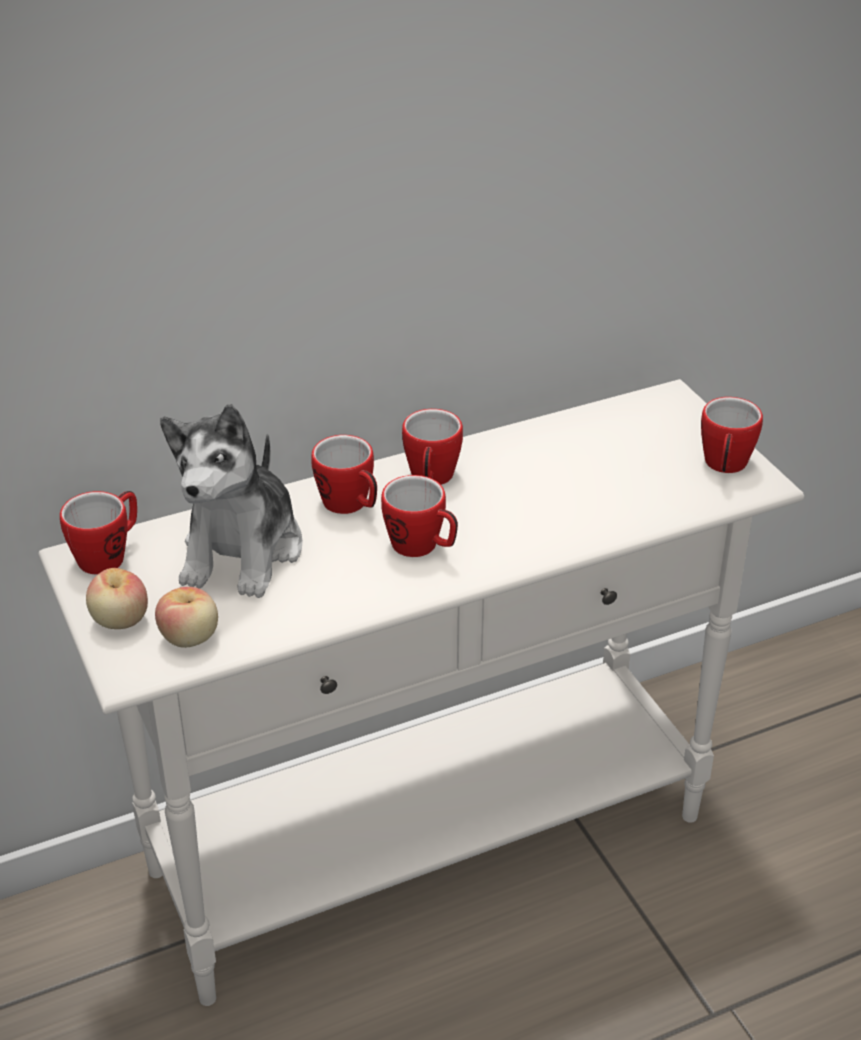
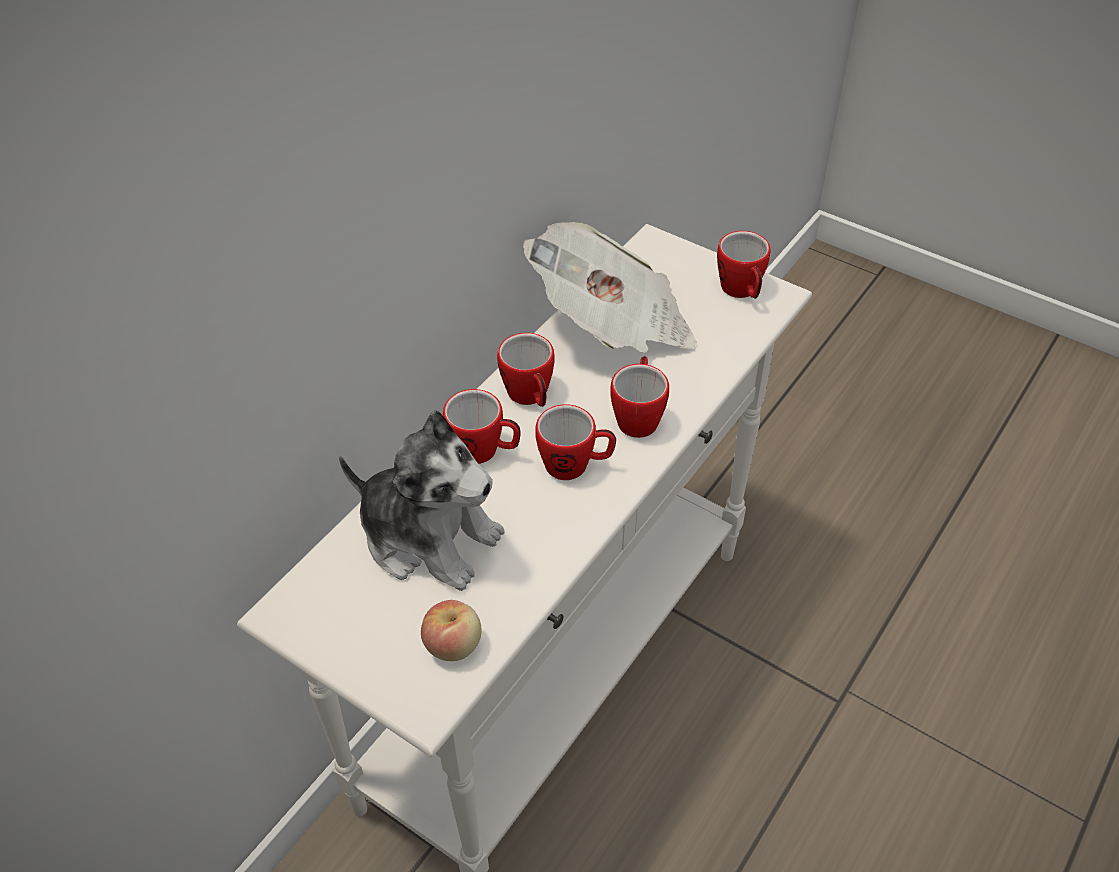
camera: 30 degrees left, 10 degrees up
(109, 555) = (311, 597): mug -> mug (638, 416)
(120, 620) = (377, 658): apple -> none
(243, 551) = (429, 537): plush toy -> plush toy turned 45 degrees counterclockwise
(564, 449) = (613, 324): none -> newspaper

